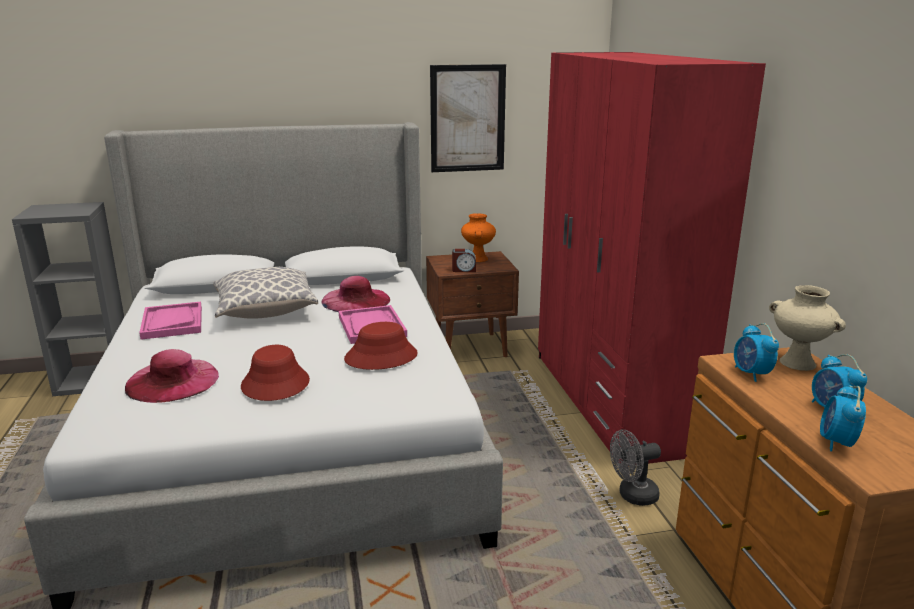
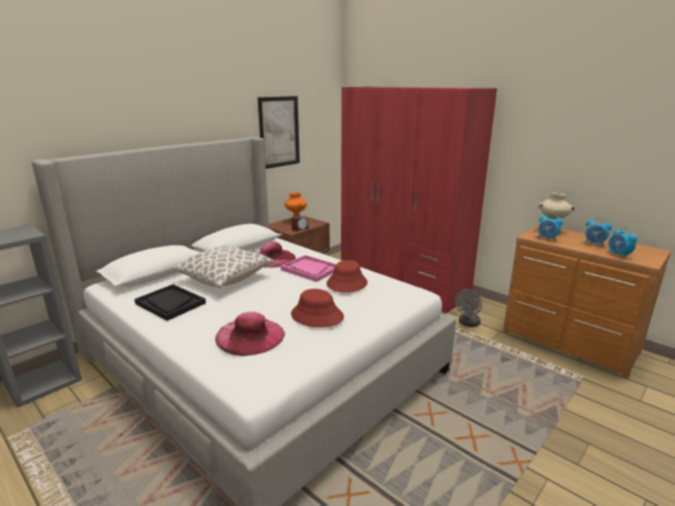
camera: 35 degrees left, 0 degrees up
(172, 322) = (170, 303): pink tray -> black tray

